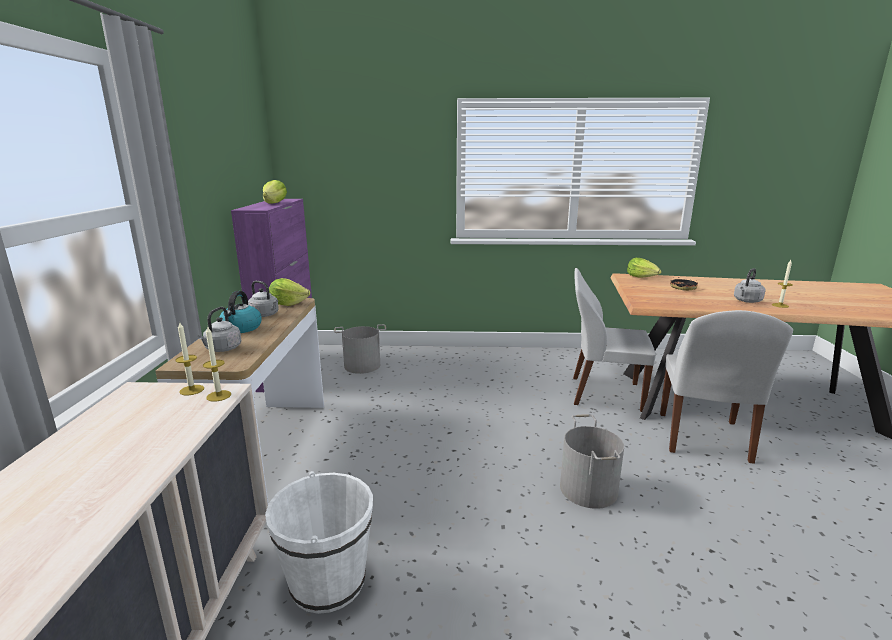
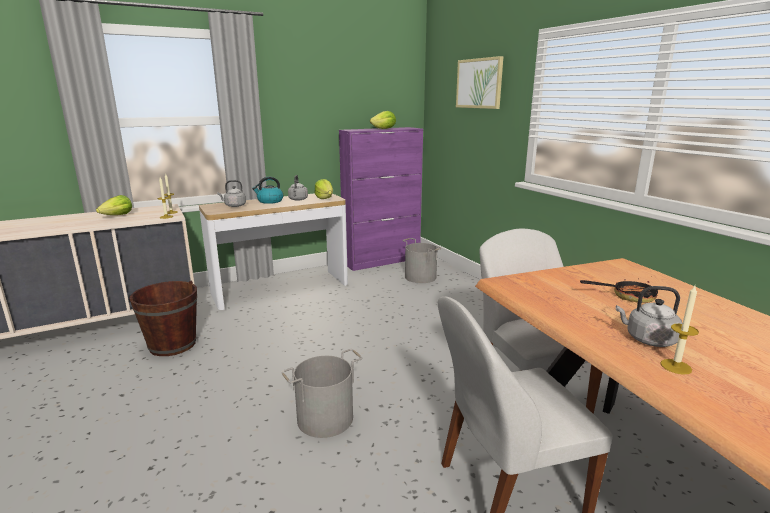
camera: 60 degrees right, 0 degrees up
(328, 582) = (172, 345): white bucket -> brown bucket
(377, 146) = (479, 83): none -> picture
(642, 277) = (637, 272): lettuce -> lettuce (117, 216)

